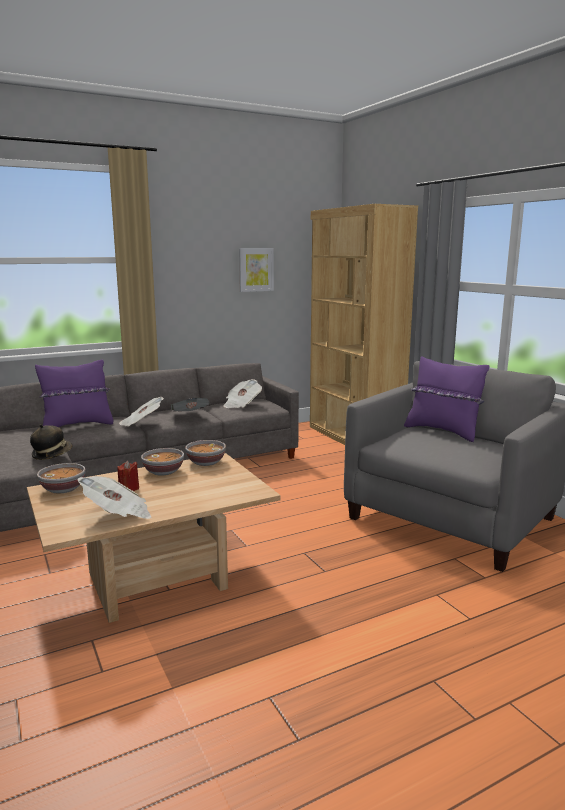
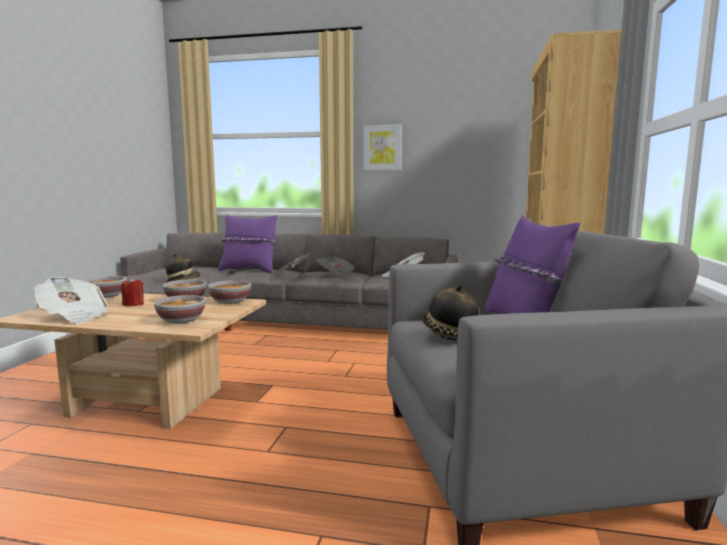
camera: 40 degrees right, 5 degrees down
(226, 489) = (181, 320): none -> bowl
(256, 269) = (468, 142): picture -> picture (382, 147)
(431, 448) = (449, 334): none -> hat

